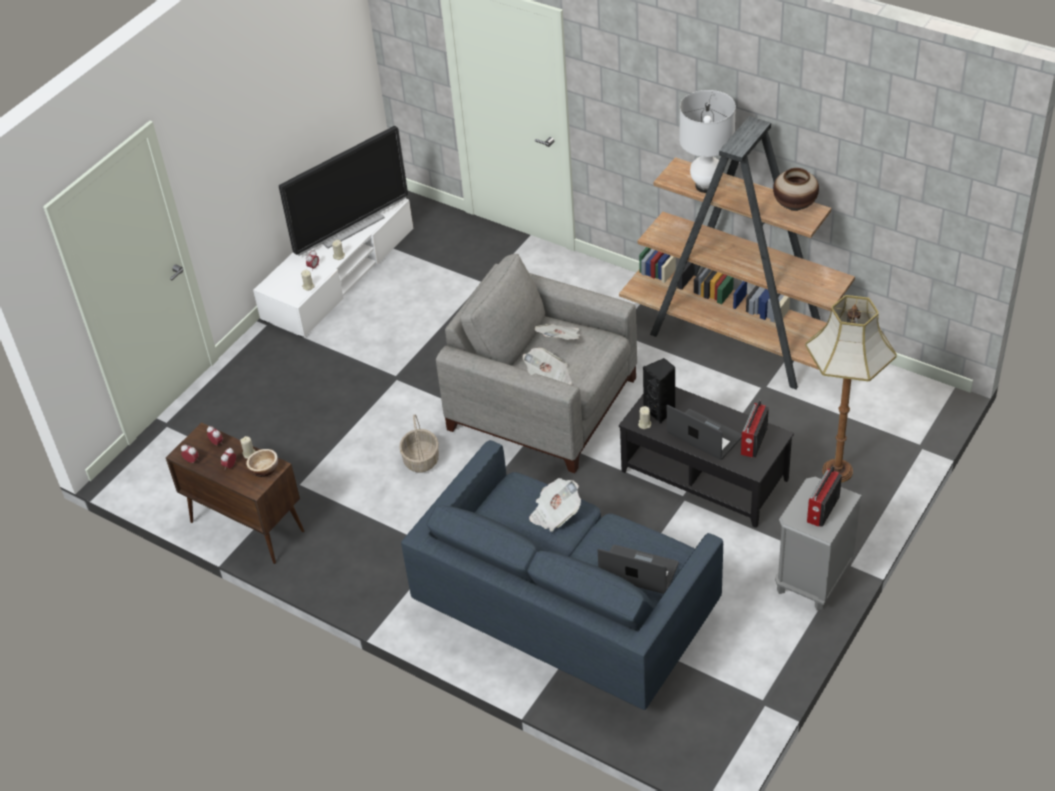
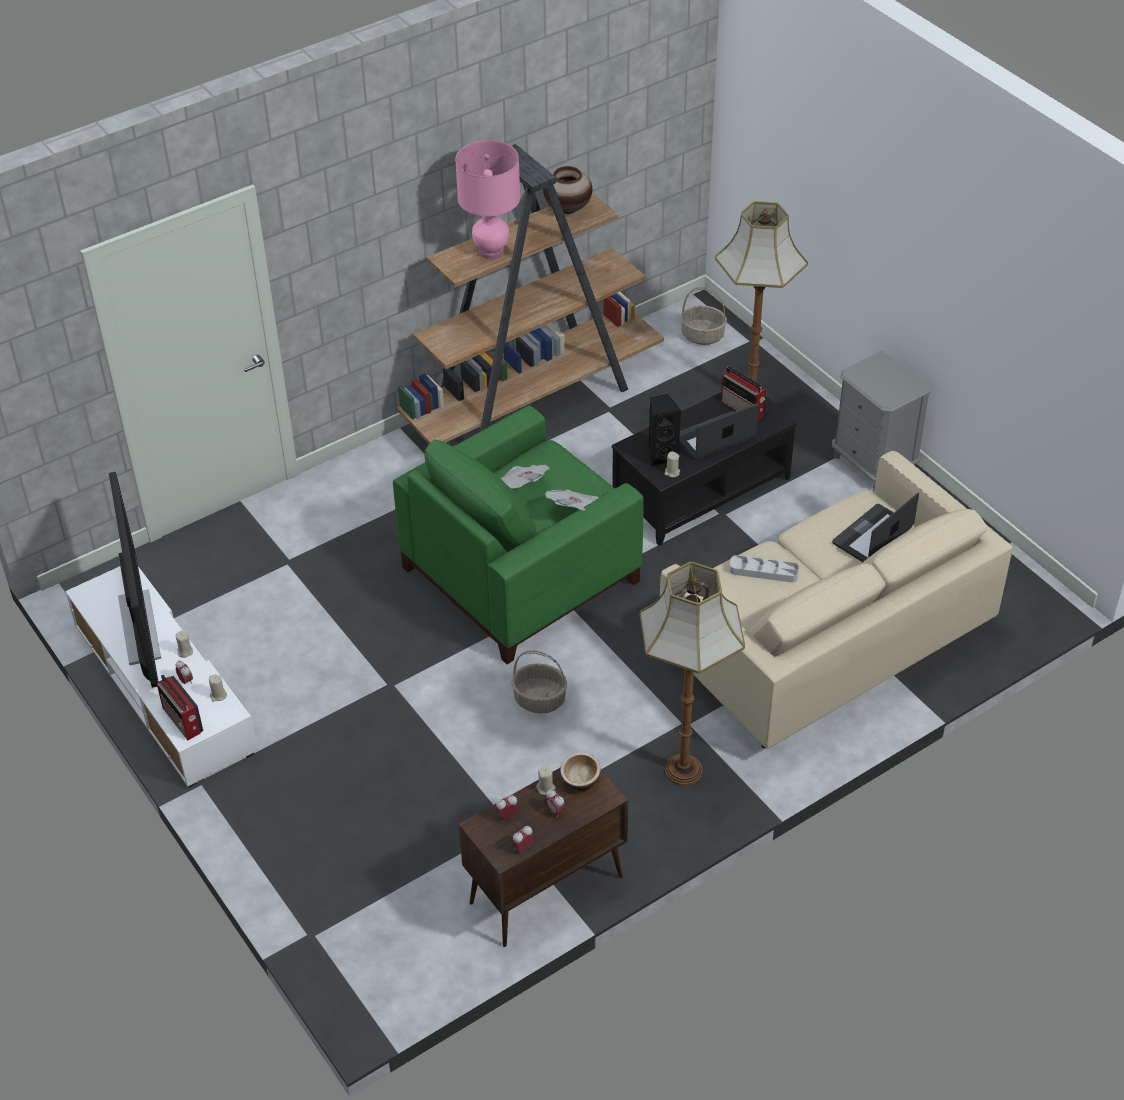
camera: 70 degrees left, 0 degrees up
(390, 566) = (684, 771): none -> floor lamp
(545, 403) = (522, 572): grey armchair -> green armchair
(555, 514) = (763, 571): newspaper -> grey tray
(568, 611) = (824, 645): blue sofa -> beige sofa
(706, 186) = (491, 251): white table lamp -> pink table lamp
(822, 510) = (887, 379): radio -> radio (183, 721)
(903, 412) = (703, 335): none -> basket

